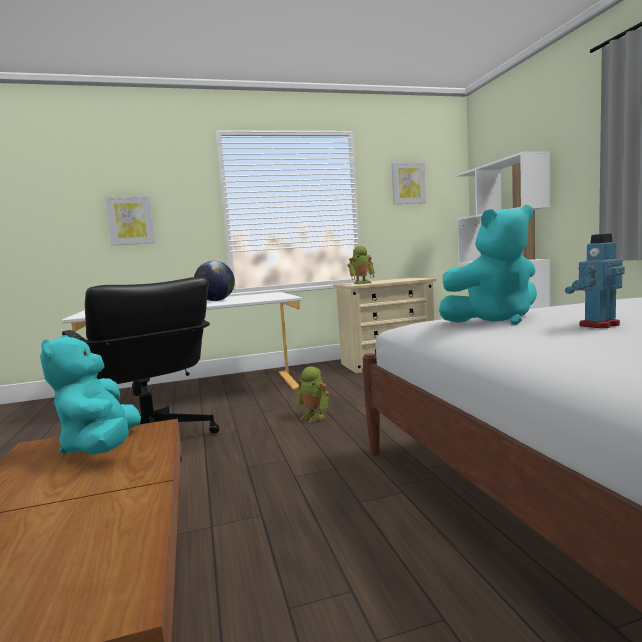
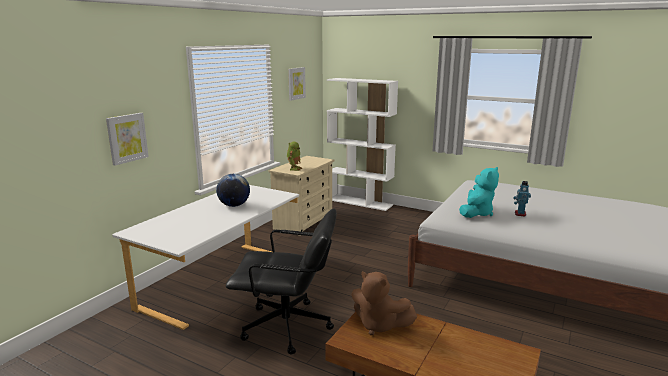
camera: 45 degrees left, 10 degrees up
(102, 447) = (379, 325): turquoise plush toy -> brown plush toy
(314, 416) = (340, 275): toy robot -> none

